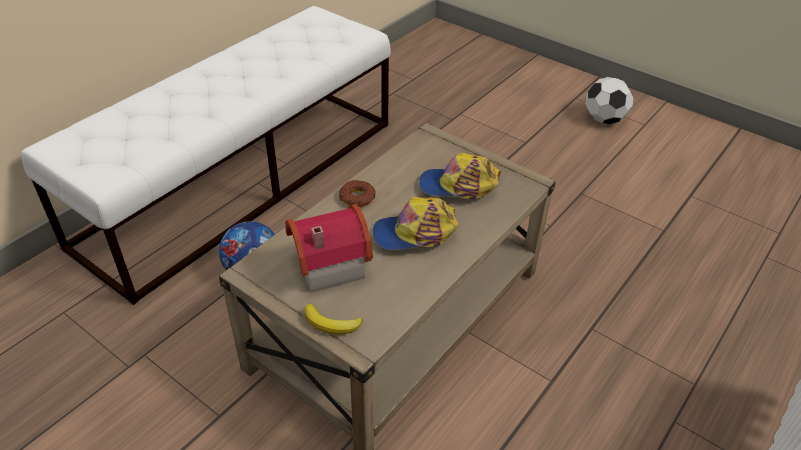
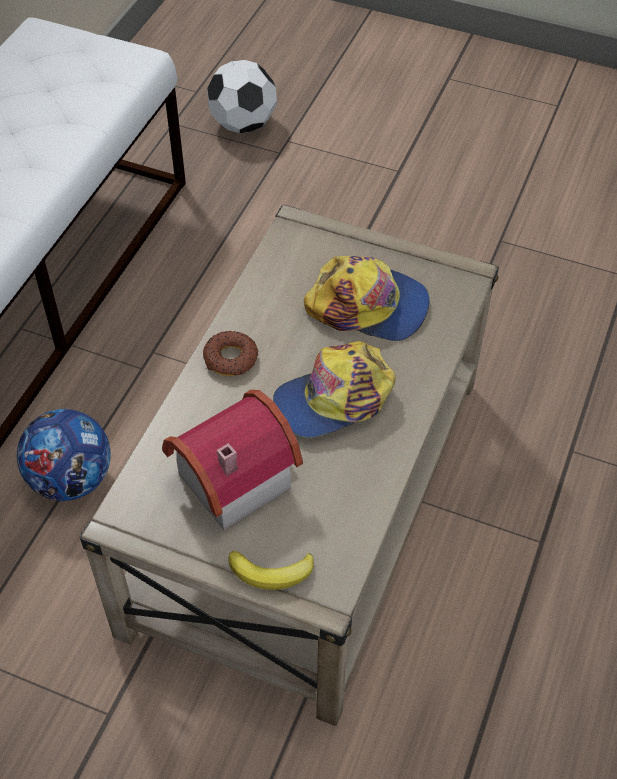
camera: 15 degrees left, 10 degrees up
(458, 186) = (368, 306): cap -> cap turned 150 degrees counterclockwise
(604, 119) = (498, 108): football -> football (243, 124)

